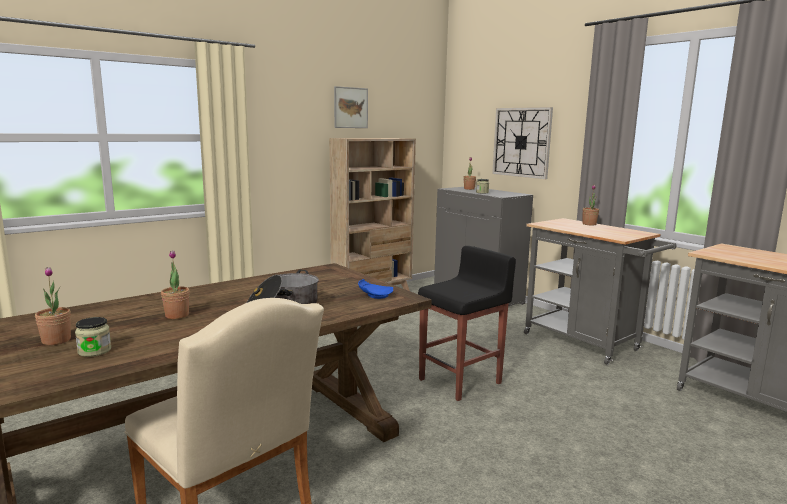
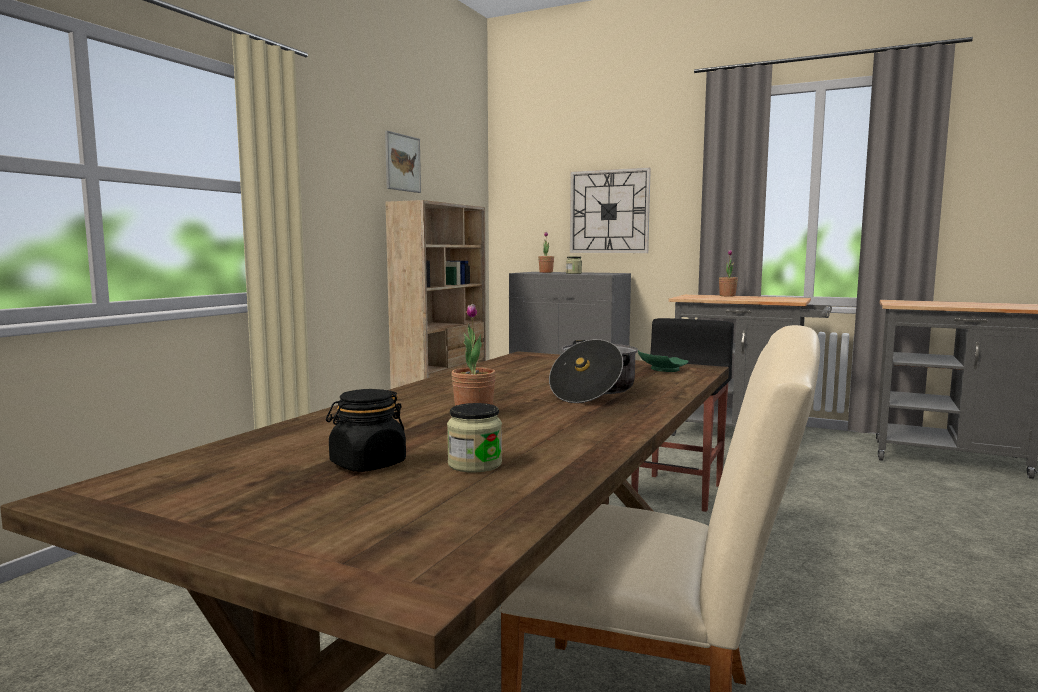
camera: 25 degrees left, 5 degrees down
(56, 340) = (367, 464): potted plant -> black jar
(375, 295) = (661, 370): blue plate -> green plate

